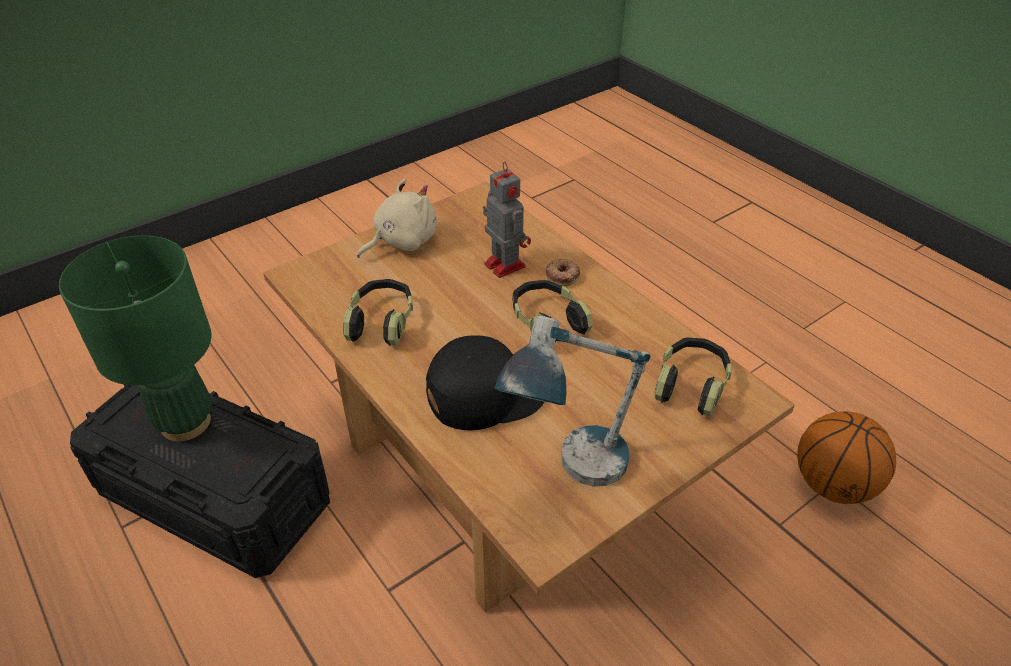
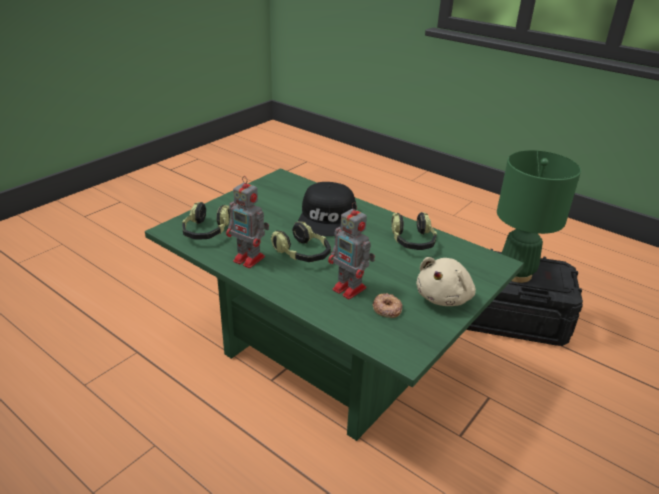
camera: 165 degrees right, 10 degrees down
(485, 390) = (328, 218): black cap -> black cap turned 45 degrees counterclockwise
(505, 468) = (325, 356): brown coffee table -> green coffee table
(562, 275) = (300, 286): donut -> donut (387, 309)
(571, 473) = (273, 194): table lamp -> none
(622, 322) = (250, 259): none -> toy robot
(833, 485) = (85, 382): basketball -> none

